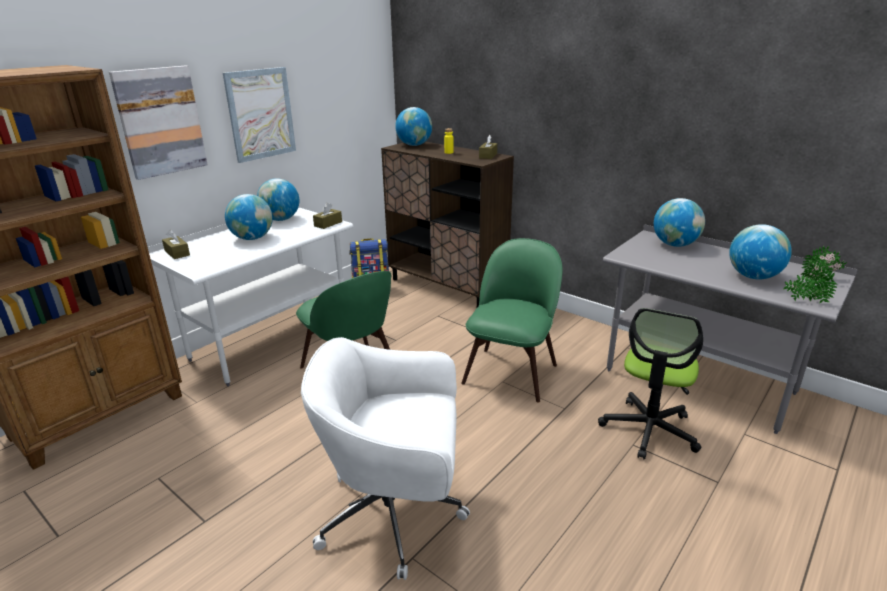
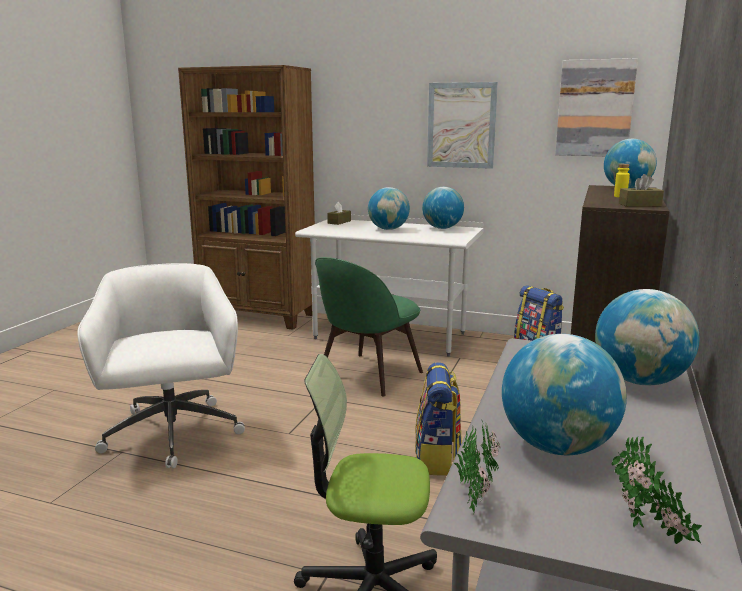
camera: 70 degrees right, 10 degrees down
(160, 121) = (368, 118): picture -> picture (595, 108)
(328, 224) = (451, 238): brown tissue box -> none
(511, 371) = (437, 459): green chair -> backpack

